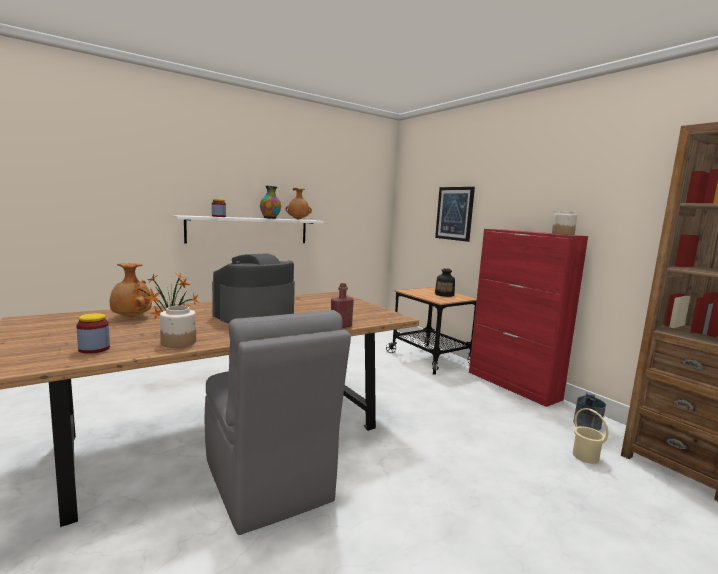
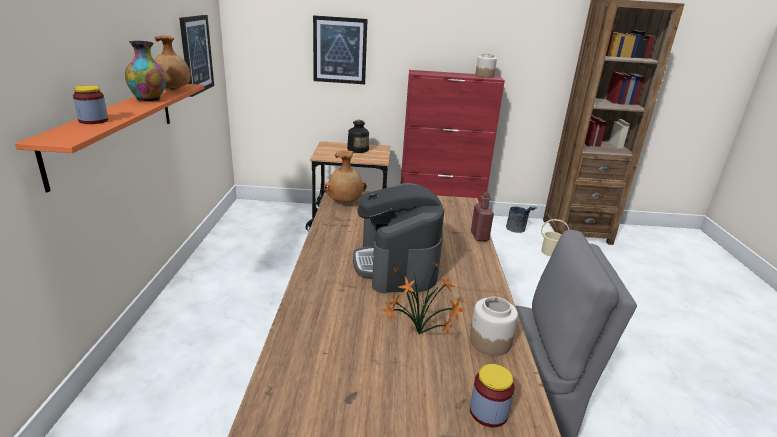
camera: 55 degrees left, 15 degrees up
(131, 317) = (333, 357): brown vase -> brown vase (345, 202)
(249, 230) = (115, 128): white shelf -> orange shelf
(351, 210) = (196, 54): none -> picture

